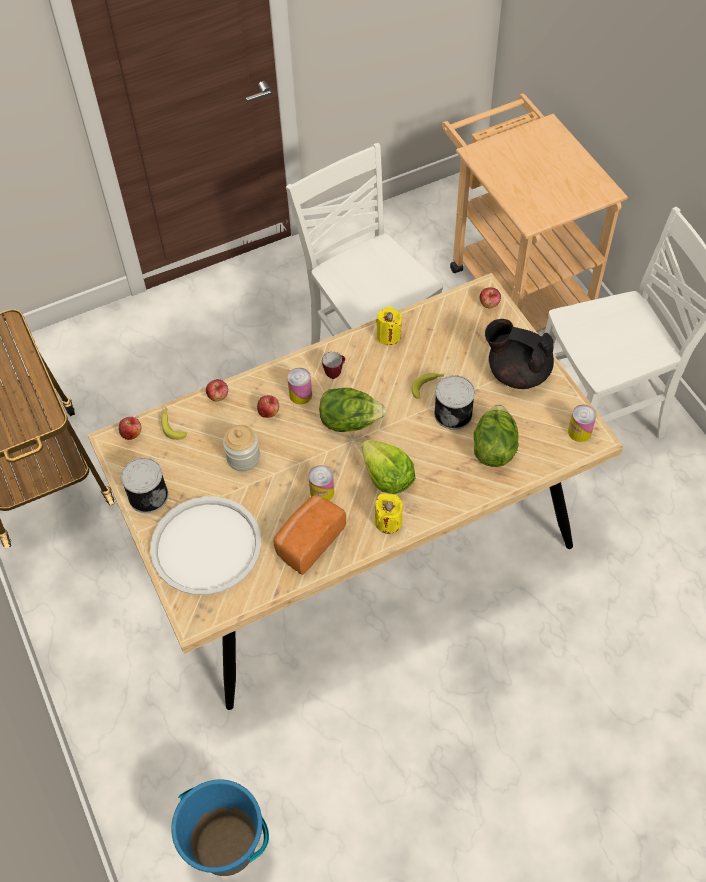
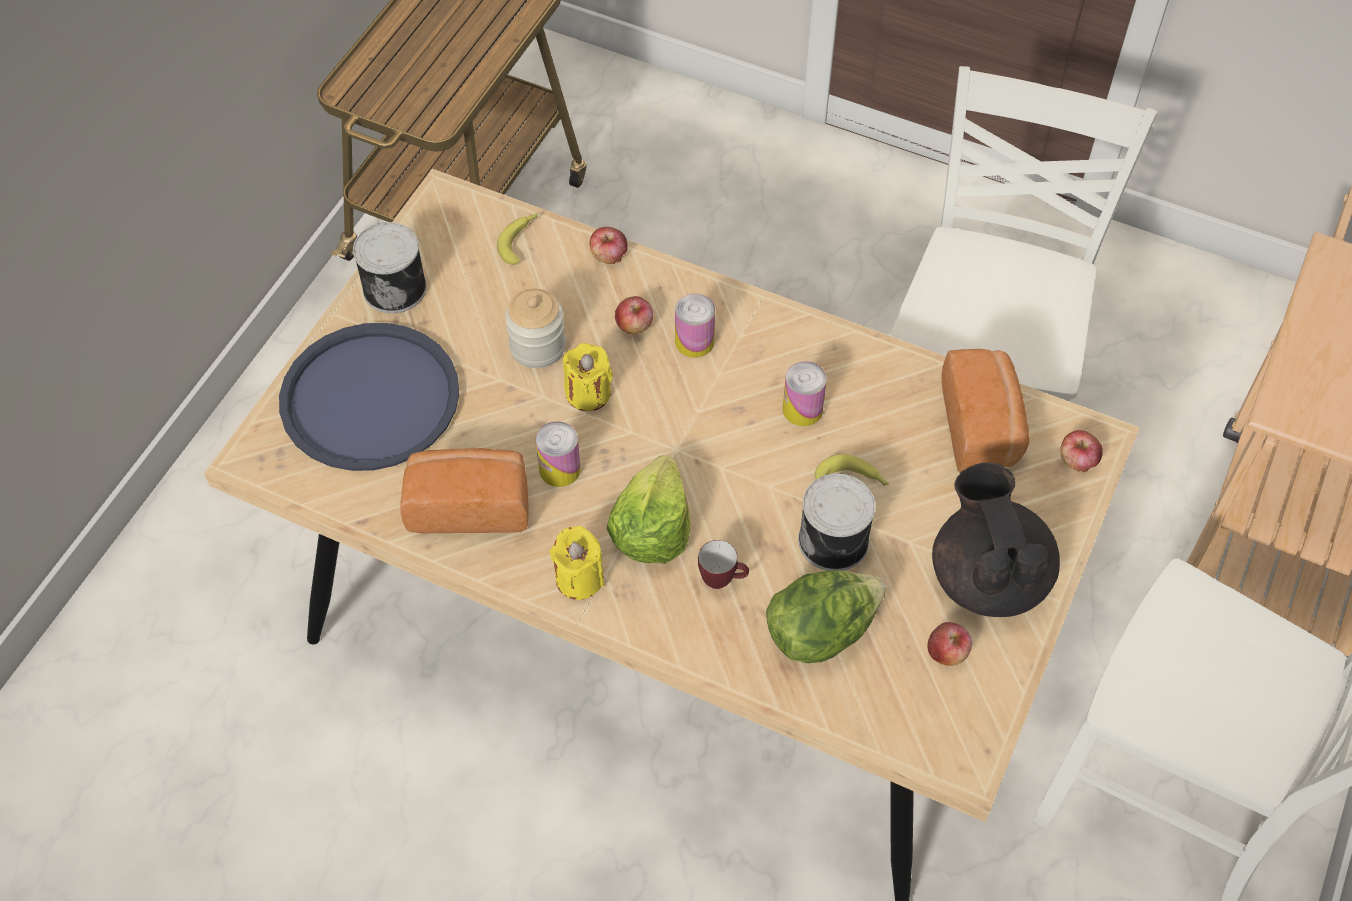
camera: 50 degrees right, 0 degrees up
(131, 433) = (471, 209): apple -> apple (947, 653)
(206, 546) = (370, 398): white tray -> blue tray
(226, 845) = (127, 769): blue bucket -> none
(335, 373) = (768, 355): mug -> mug (722, 580)
(350, 422) = (703, 426): lettuce -> none
(388, 335) = (892, 375): yellow candle -> yellow candle (588, 393)
(444, 323) = (982, 427): none -> bread
(579, 432) = (958, 730): can -> can (802, 409)

